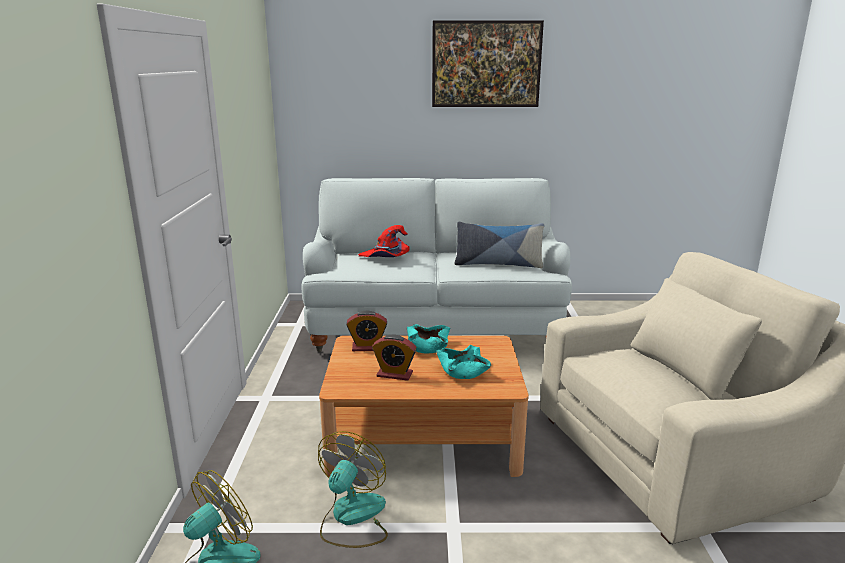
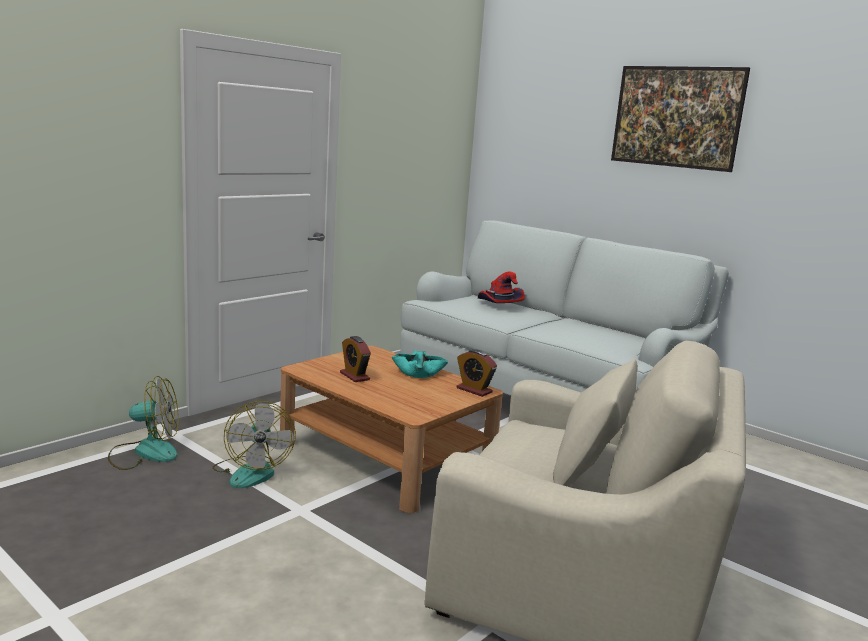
camera: 40 degrees right, 5 degrees down
(352, 518) = (252, 471): fan -> fan turned 105 degrees clockwise
(367, 347) = (374, 357): alarm clock -> alarm clock (474, 390)
(463, 371) = (408, 394): turquoise bowl -> none
(498, 264) = (592, 337): pillow -> none

